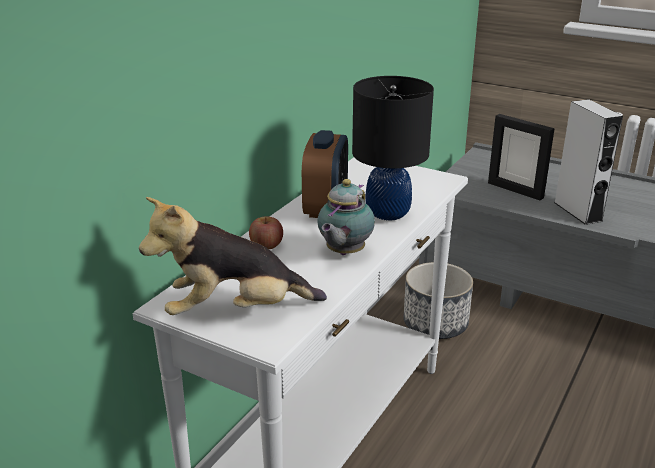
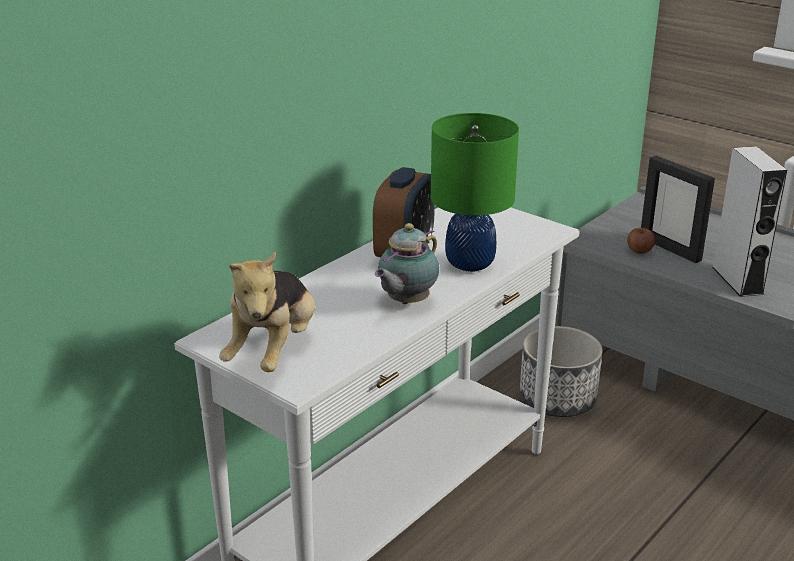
camera: 10 degrees right, 0 degrees up
(235, 311) = (274, 351): plush toy -> plush toy turned 75 degrees counterclockwise
(266, 245) = (328, 287): apple -> apple (639, 250)
(388, 213) = (471, 263): black table lamp -> green table lamp

